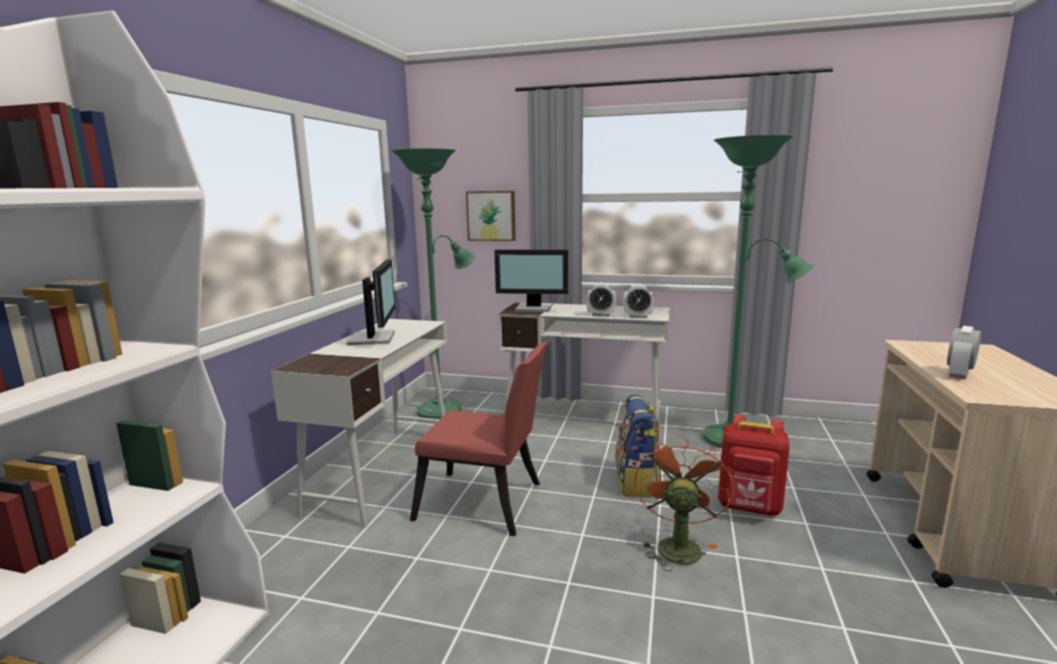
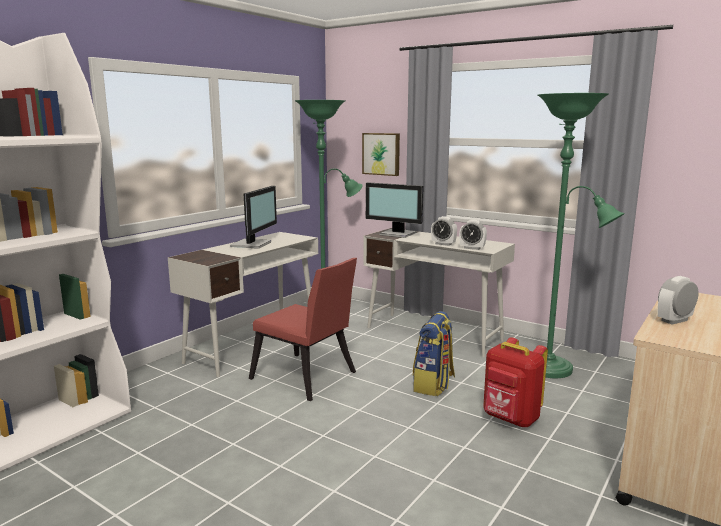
camera: 20 degrees right, 0 degrees up
(677, 545) = (424, 430): orange fan -> none

